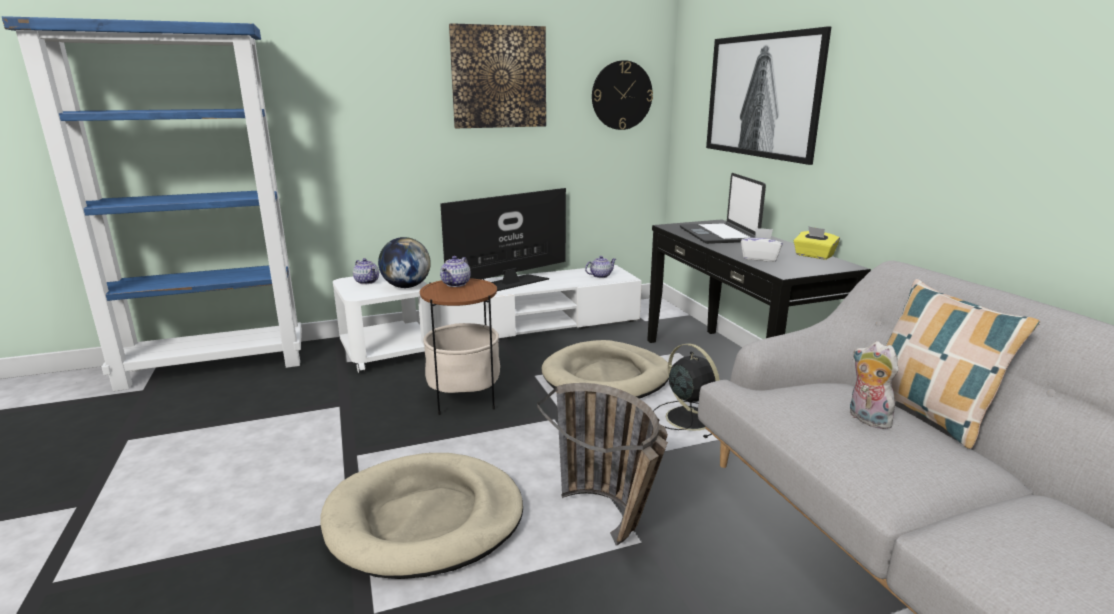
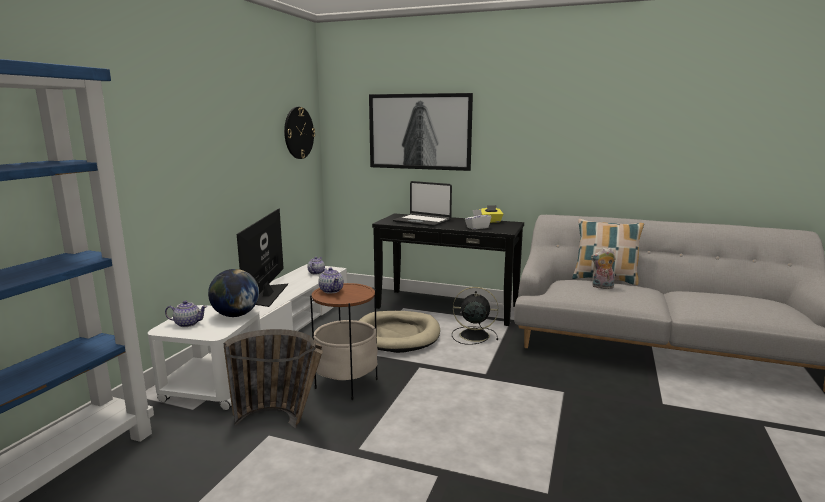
camera: 50 degrees left, 5 degrees down
(425, 519) = (473, 446): beige dog bed -> none
(499, 77) = (233, 120): picture -> none
(612, 525) = (543, 393): basket -> basket (282, 421)

